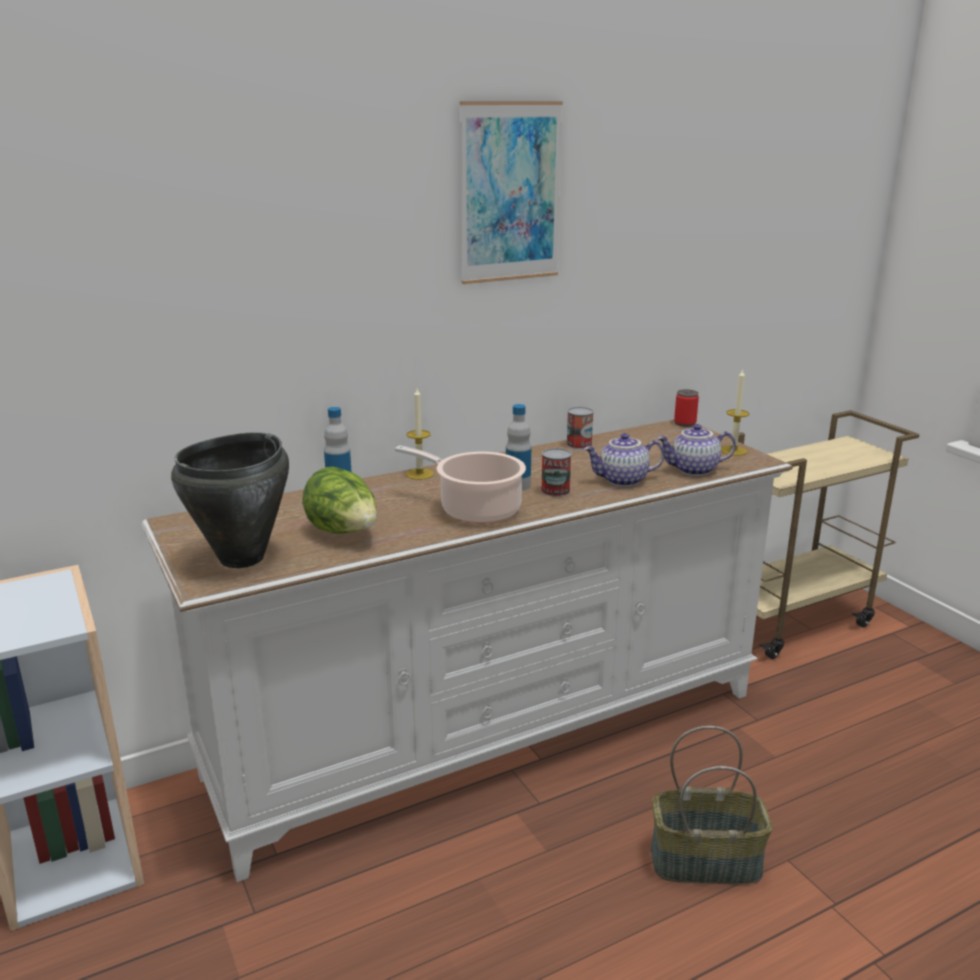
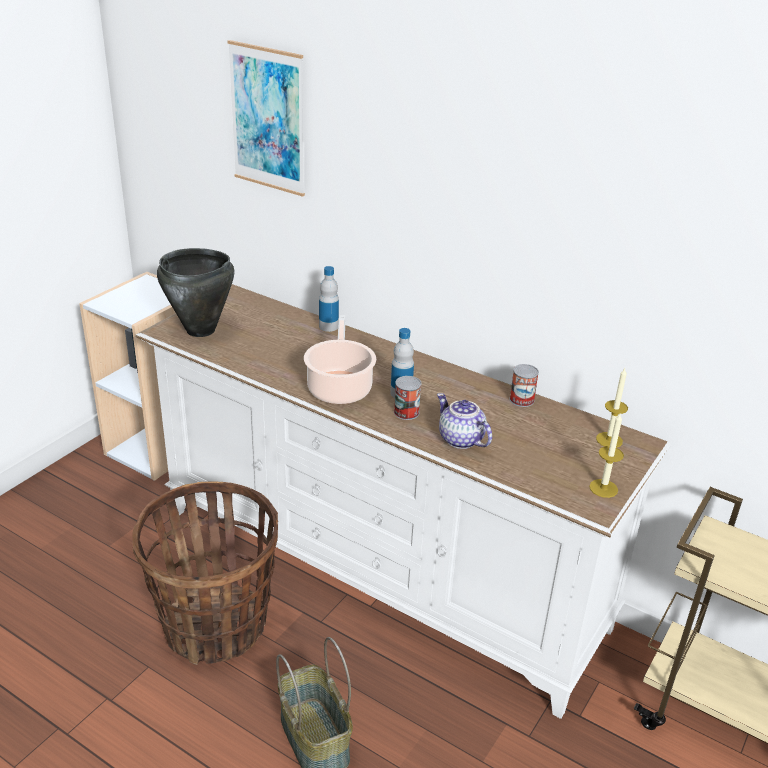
camera: 60 degrees right, 10 degrees up
(344, 533) = (260, 350): lettuce -> none
(419, 474) = (383, 347): candle -> candle (609, 440)
(488, 897) = (215, 626): none -> basket
(510, 193) = (506, 151): picture -> picture (267, 119)
(685, 423) = (649, 445): can -> none
(694, 470) = (524, 473): teapot -> none

